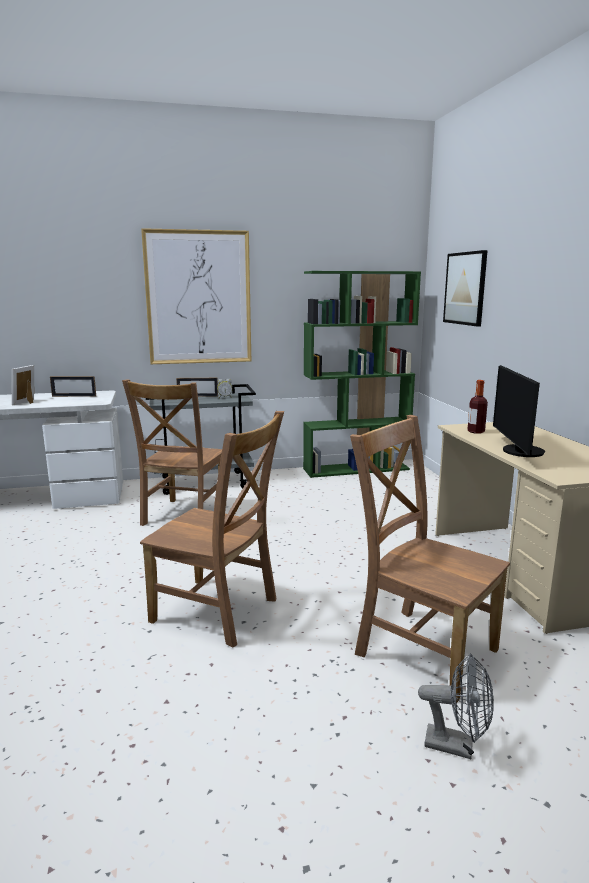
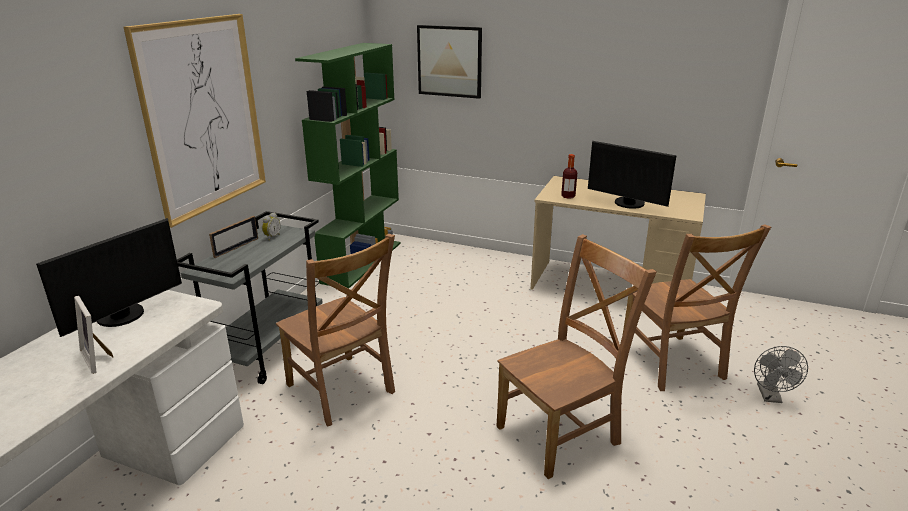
camera: 55 degrees left, 10 degrees up
(74, 396) = (123, 316): picture frame -> monitor
(421, 648) = (673, 365): brown chair -> brown chair turned 90 degrees counterclockwise
(457, 746) = (771, 397): grey fan -> grey fan turned 135 degrees clockwise

